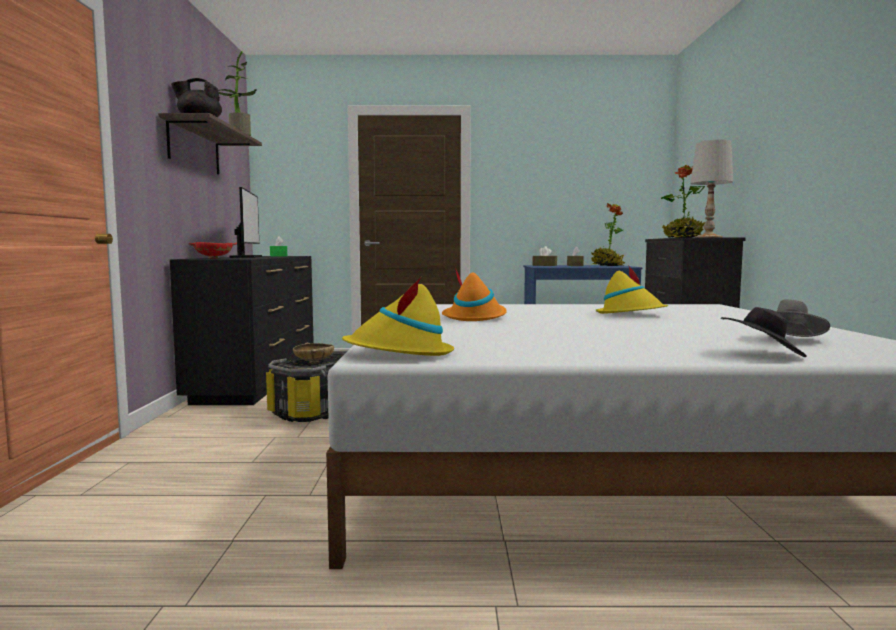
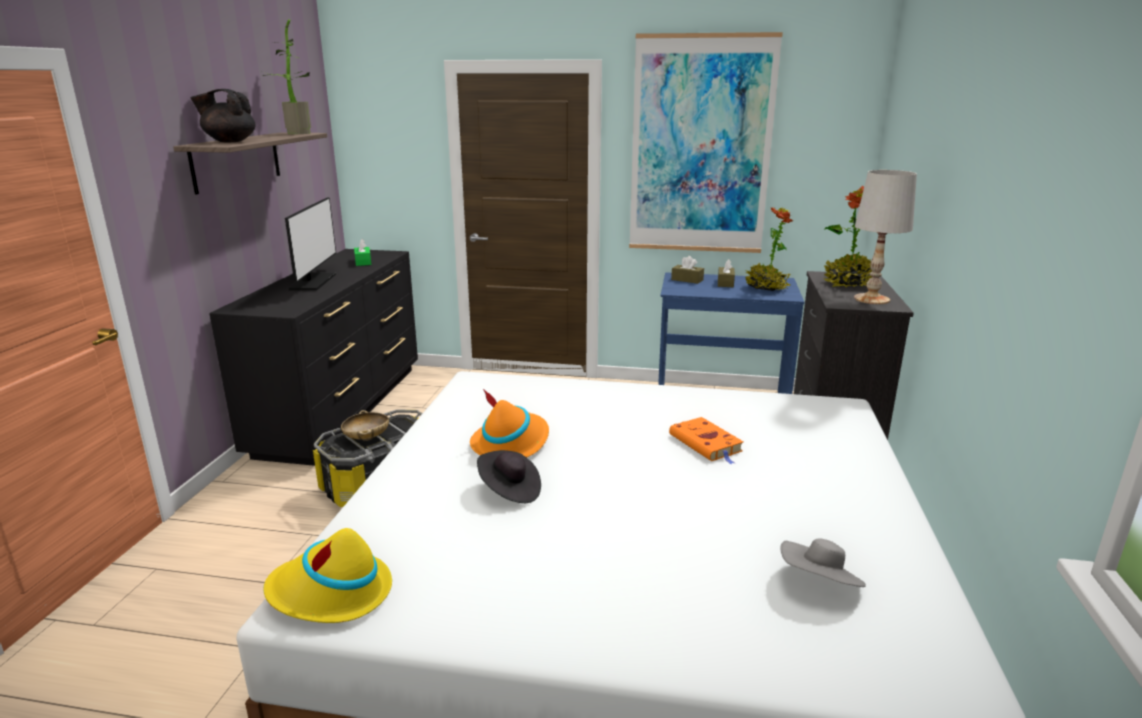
camera: 10 degrees right, 15 degrees up
(213, 258) = (261, 304): red bowl -> none
(546, 168) = (700, 146): none -> picture
(630, 314) = (707, 444): yellow hat -> orange book
(762, 354) = (733, 648): black hat -> black hat (509, 491)

